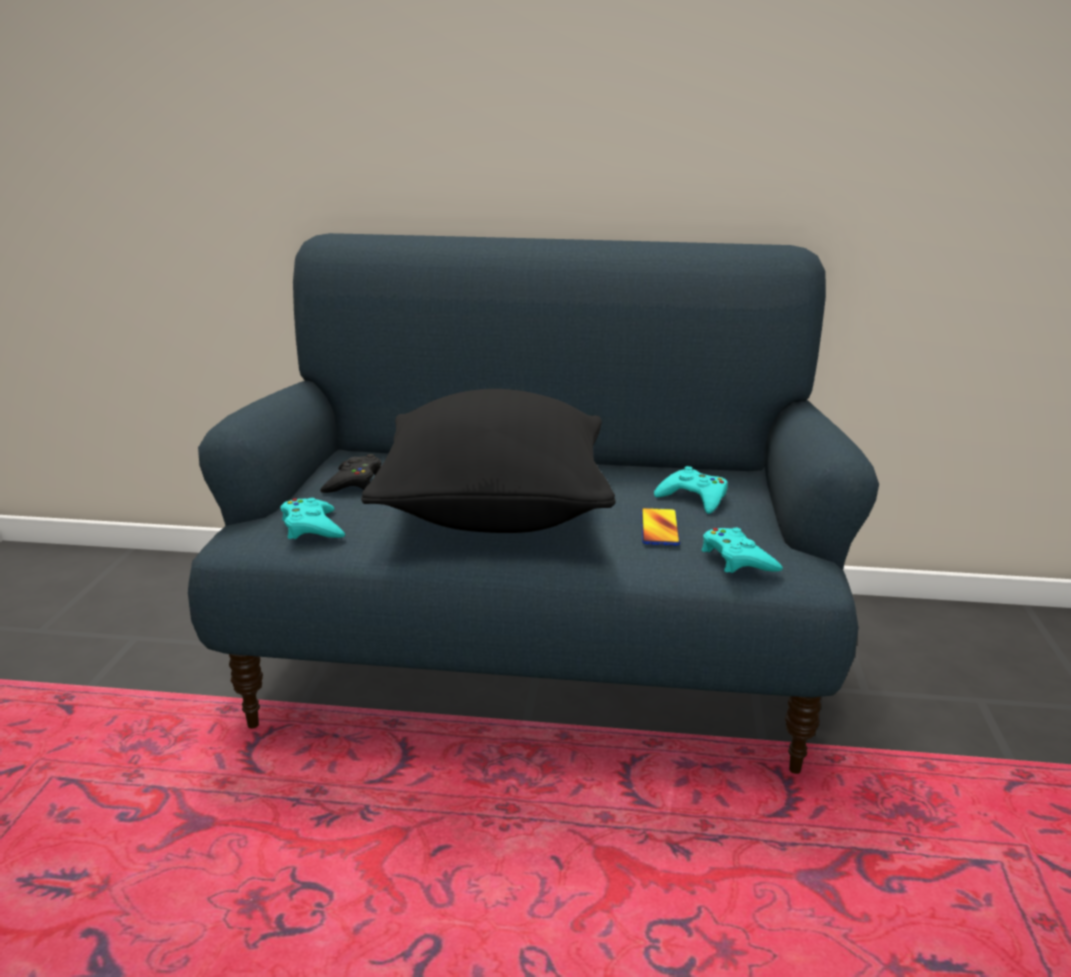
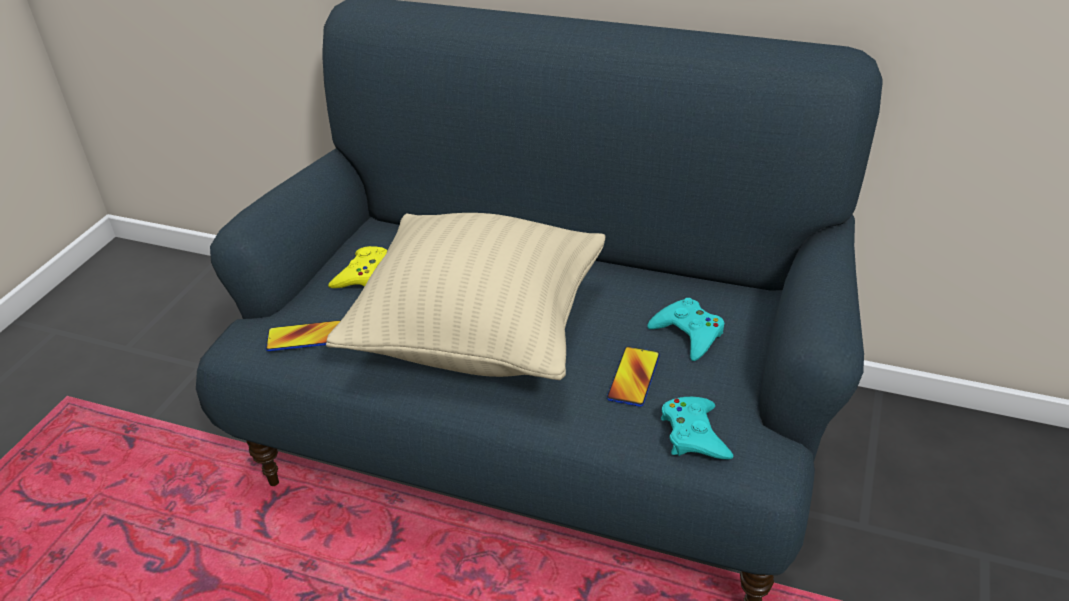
camera: 15 degrees right, 15 degrees up
(312, 527) = (305, 337): turquoise game controller -> phone
(353, 482) = (363, 274): black game controller -> yellow game controller
(494, 514) = (479, 336): black pillow -> beige pillow

